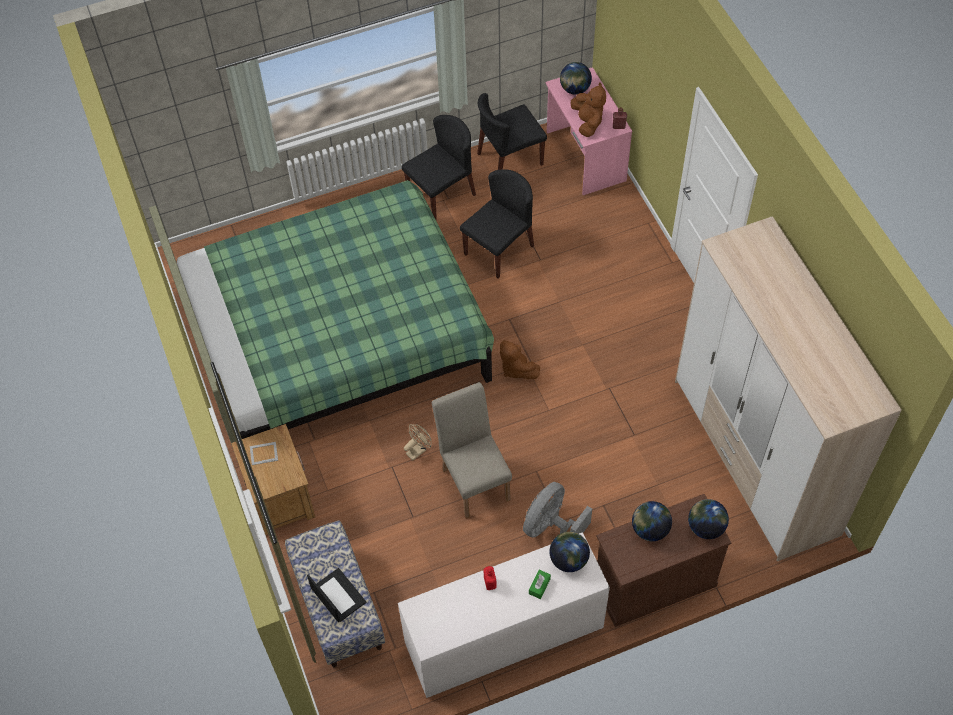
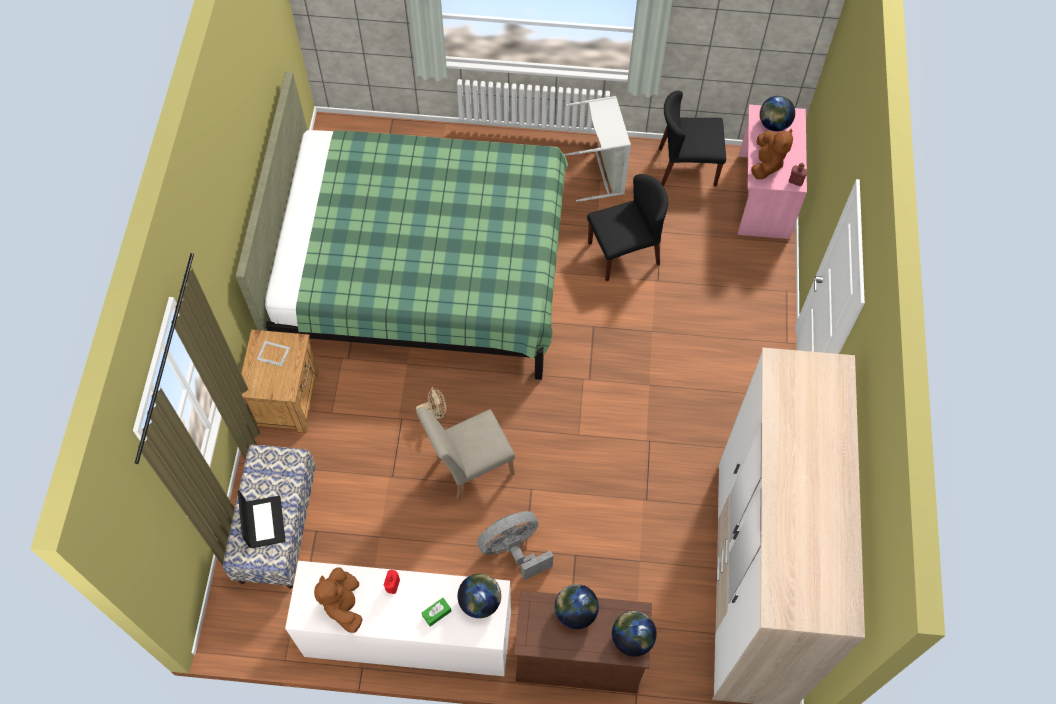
camera: 25 degrees right, 5 degrees up
(441, 194) = (601, 173): black chair -> grey laundry basket
(474, 479) = (469, 468): beige chair -> beige chair turned 120 degrees counterclockwise
(516, 368) = (571, 378): brown plush toy -> brown plush toy (343, 604)

